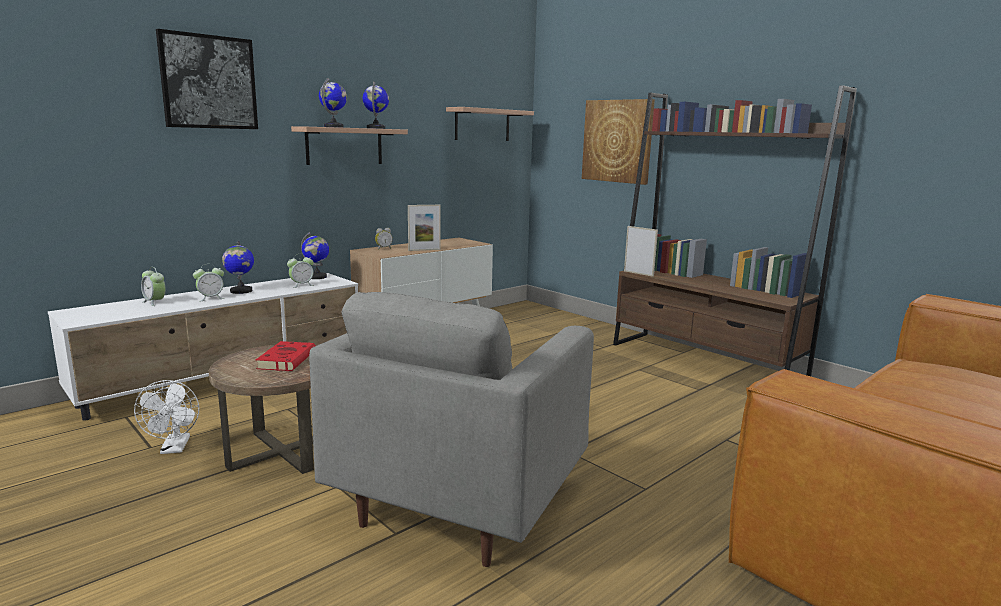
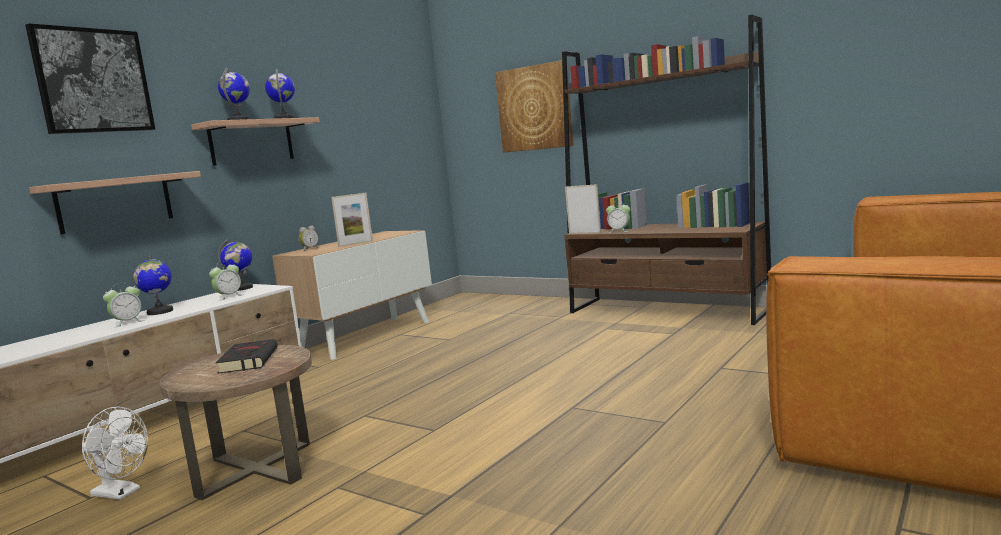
camera: 10 degrees left, 5 degrees down
(155, 302) = (59, 337): alarm clock -> alarm clock (619, 231)
(174, 448) = (121, 493): white fan -> white fan turned 45 degrees counterclockwise
(287, 359) = (249, 360): red book -> black book
(459, 502) = (480, 473): grey armchair -> none
(482, 125) = (391, 110): shelf -> shelf (115, 202)

